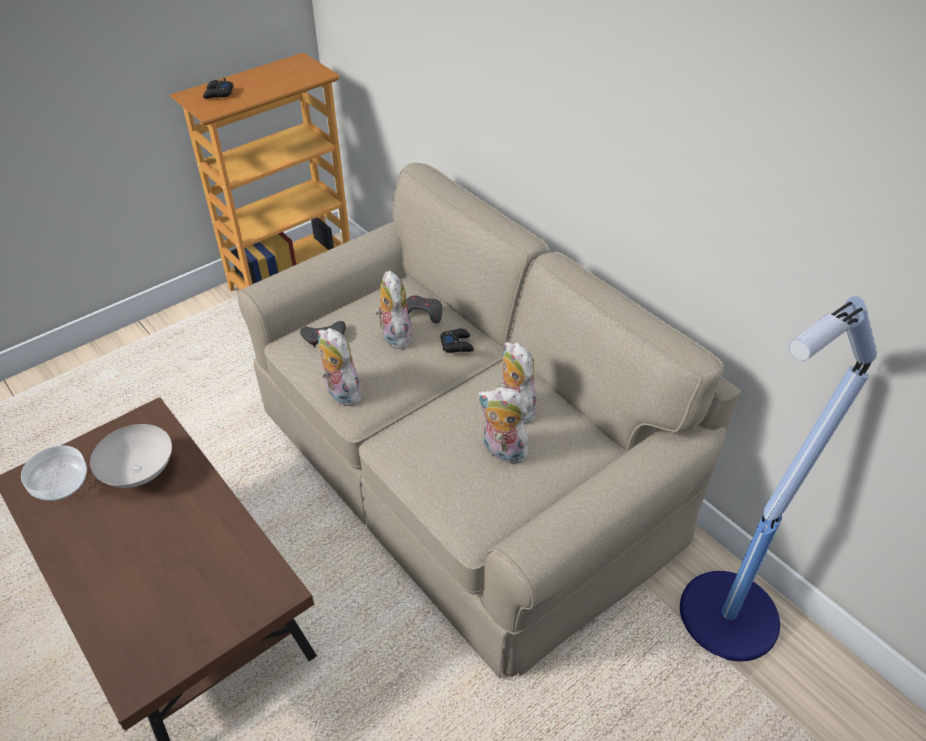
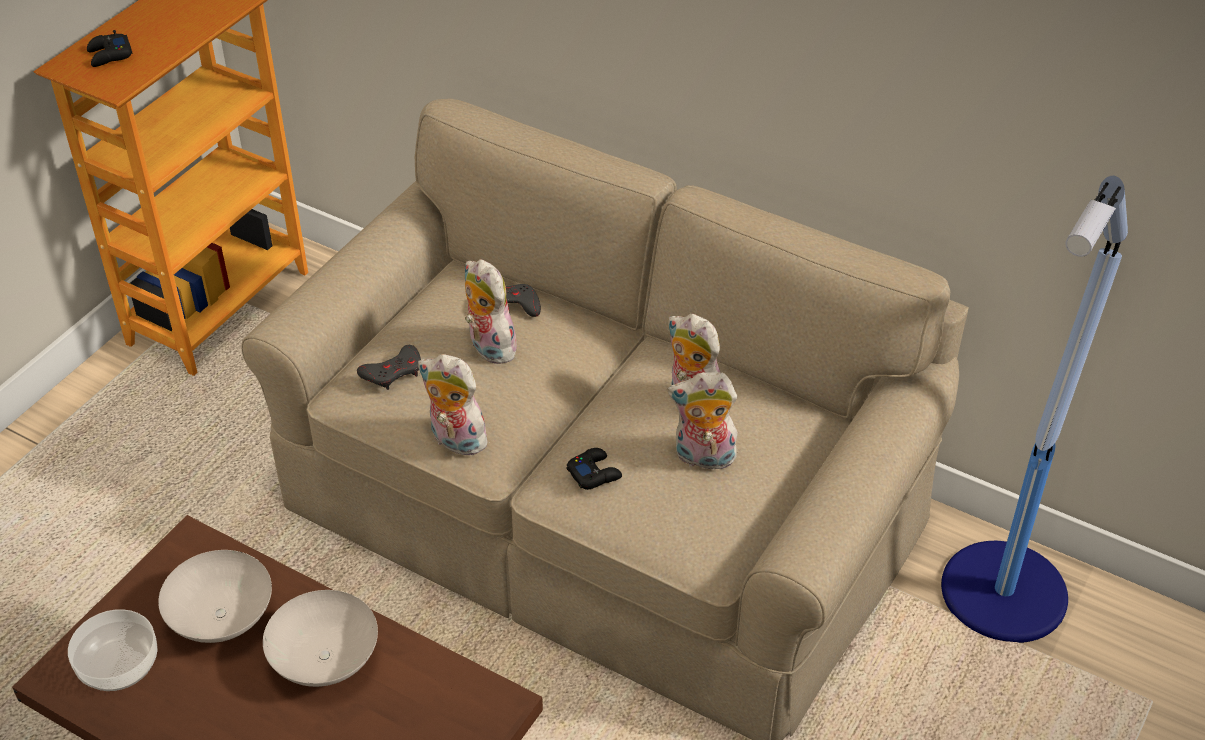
camera: 20 degrees left, 0 degrees up
(185, 520) = (324, 659): none -> white bowl
(457, 344) = (577, 338): black game controller -> black game controller (594, 473)

